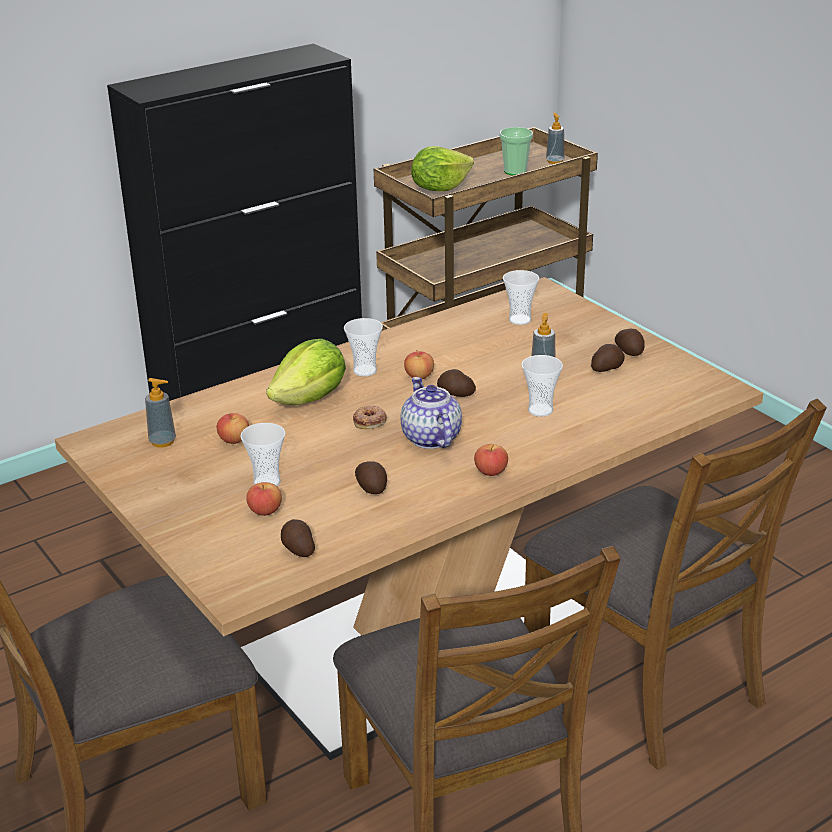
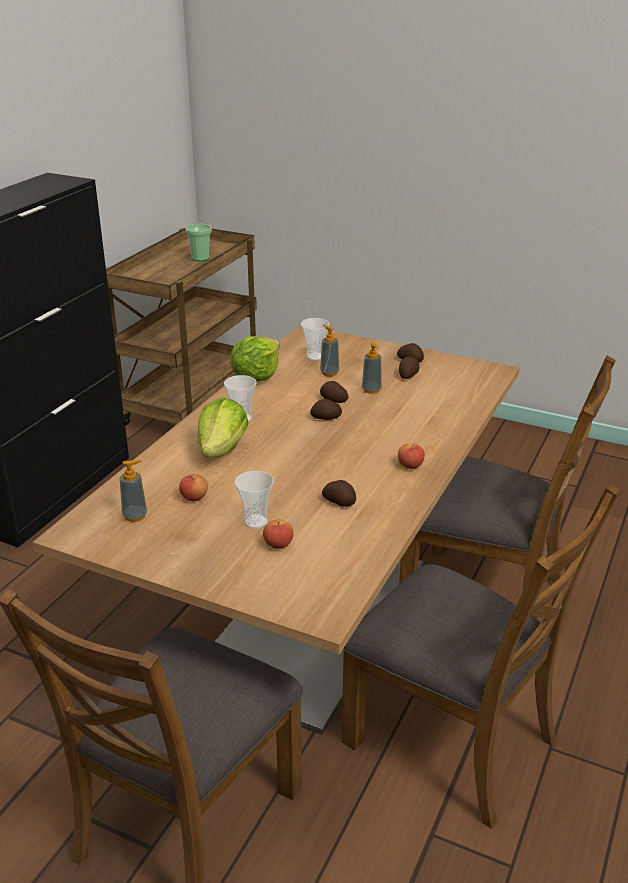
camera: 30 degrees left, 0 degrees up
(298, 549) = (335, 565): potato -> potato (333, 400)
(370, 421) = (285, 454): donut -> none
(419, 376) = (286, 412): apple -> none
(430, 438) = (342, 454): teapot -> none
(439, 188) = (156, 279): lettuce -> lettuce (256, 376)
(540, 410) = (396, 414): cup -> none
(555, 161) = (221, 247): soap dispenser -> soap dispenser (329, 373)

